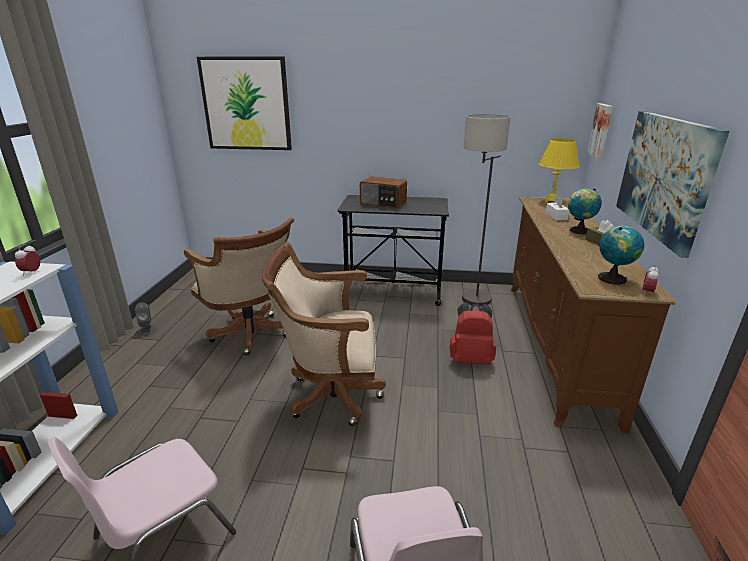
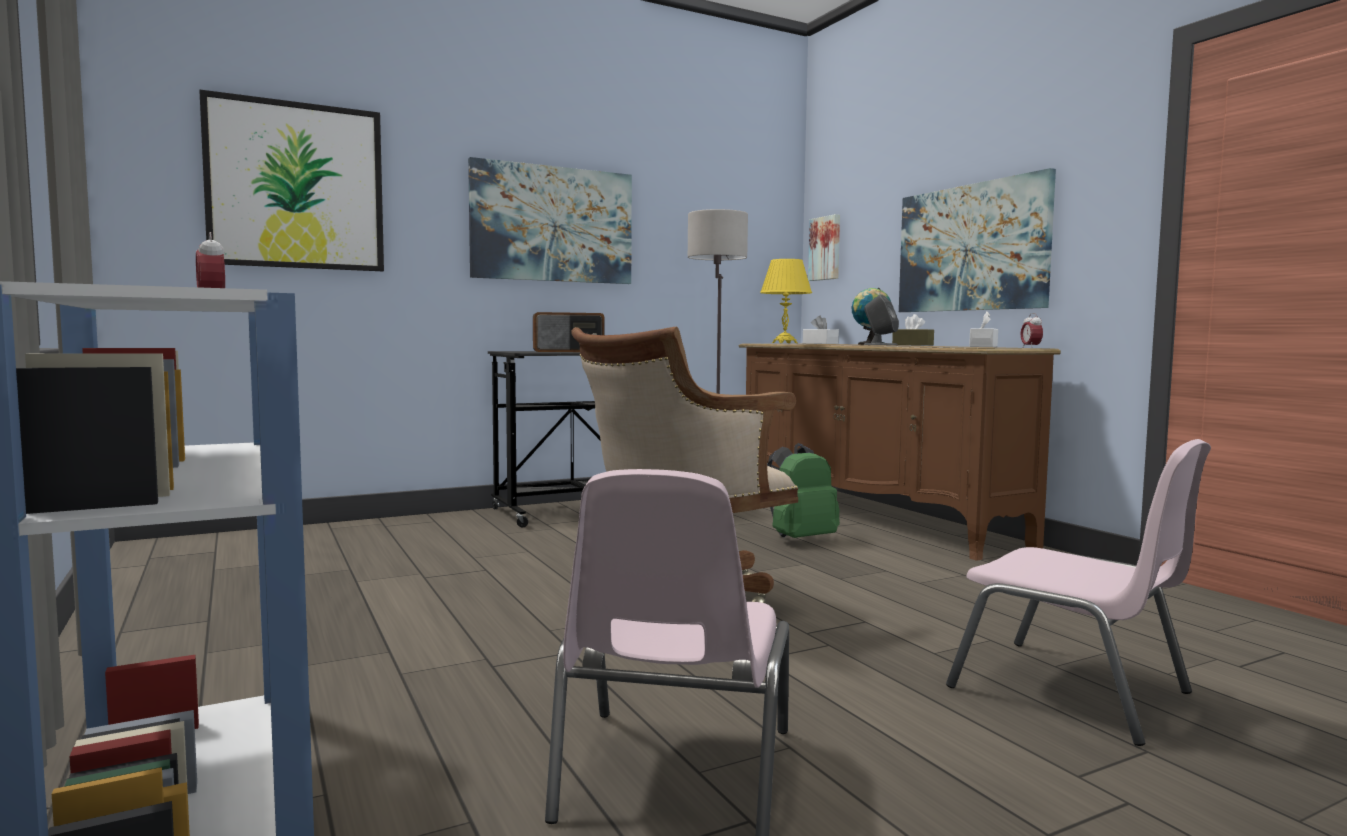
camera: 35 degrees left, 20 degrees down
(147, 329) = (149, 616): grey speaker -> grey speaker (880, 345)
(252, 335) = (420, 579): office chair -> none
(389, 117) = (552, 224): none -> picture
(470, 359) = (800, 539): red backpack -> green backpack
(613, 278) = (983, 347): globe -> white tissue box

